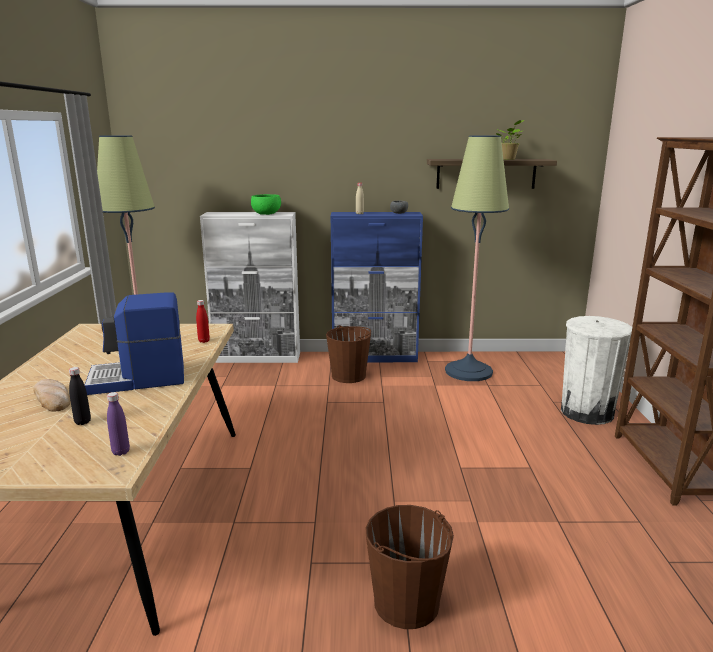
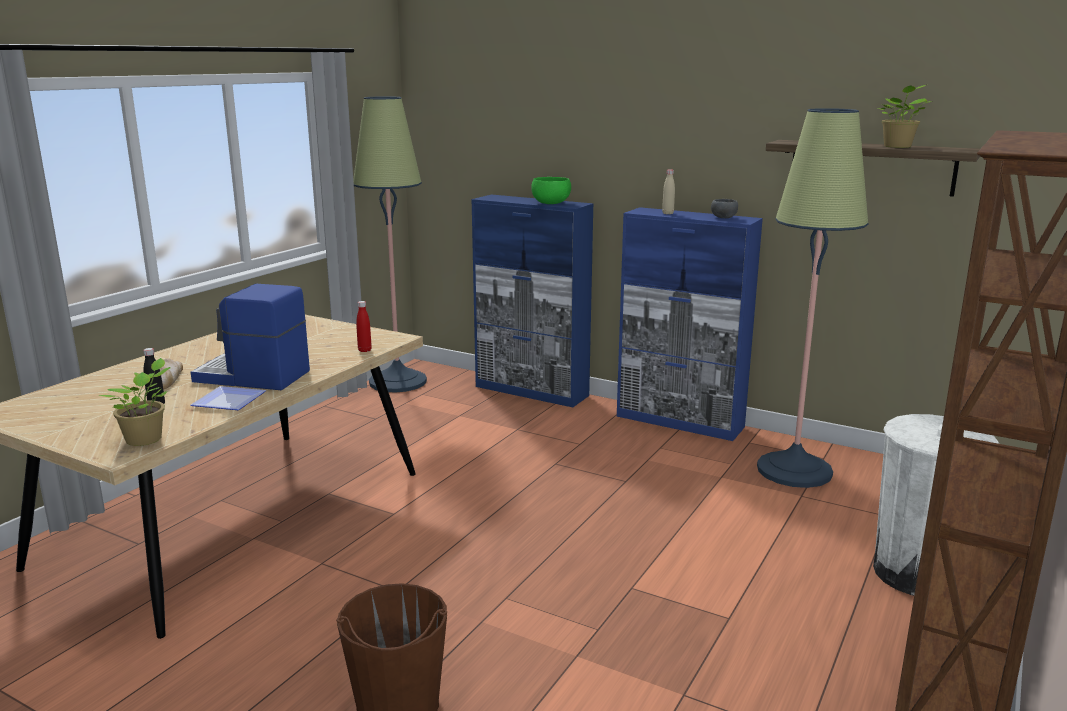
camera: 30 degrees right, 0 degrees up
(121, 452) = (147, 439): purple bottle -> potted plant
(151, 401) = (232, 401): none -> plate
(257, 357) = (532, 391): white cabinet -> blue cabinet
(349, 376) = (618, 438): brown bucket -> none

